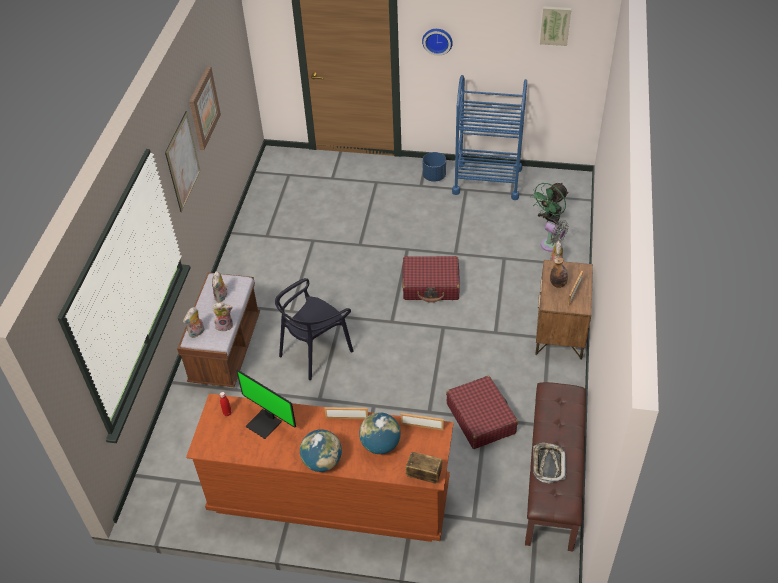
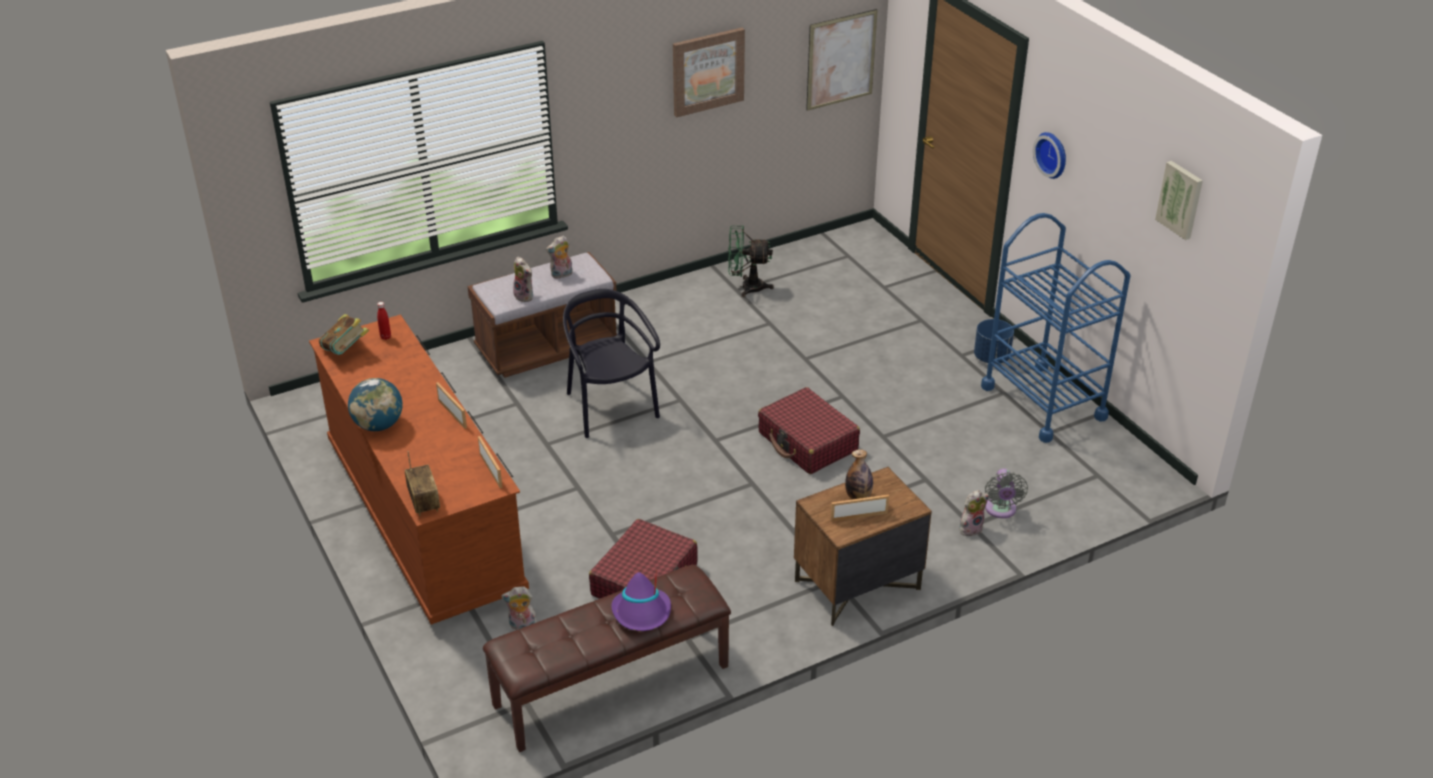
camera: 50 degrees right, 10 degrees down
(182, 161) = (621, 103): picture -> picture (841, 59)
(197, 333) = (496, 285): plush toy -> plush toy (521, 626)
(221, 441) = (346, 351): none -> book
(265, 423) = (394, 366): monitor -> none
(315, 351) = (609, 407): black chair -> black chair turned 60 degrees clockwise
(380, 445) = (437, 453): globe -> none
(548, 464) = (570, 624): tray -> none
(549, 220) = (1045, 486): green fan -> green fan (746, 287)
(564, 426) = (642, 613): none -> purple hat

